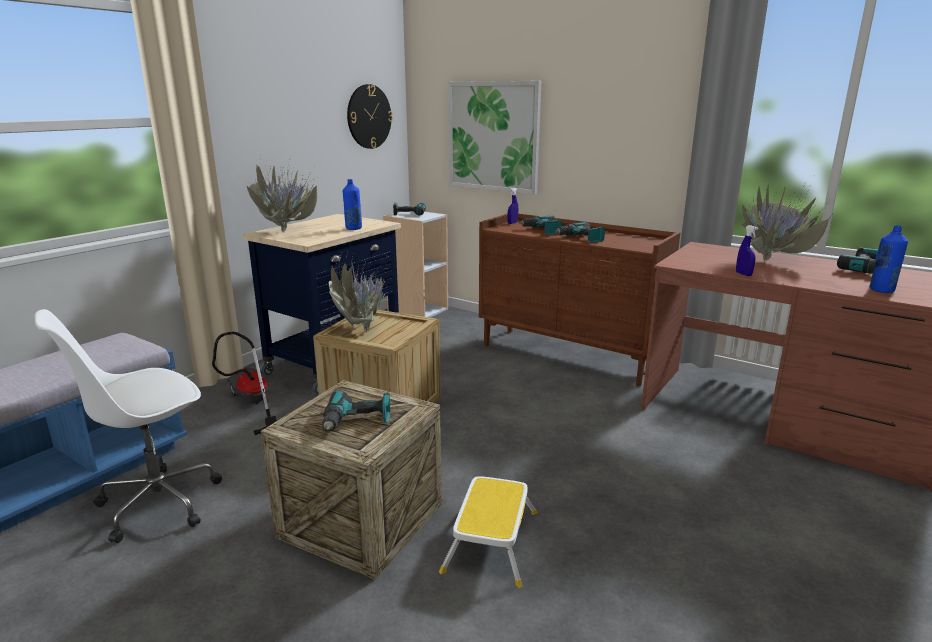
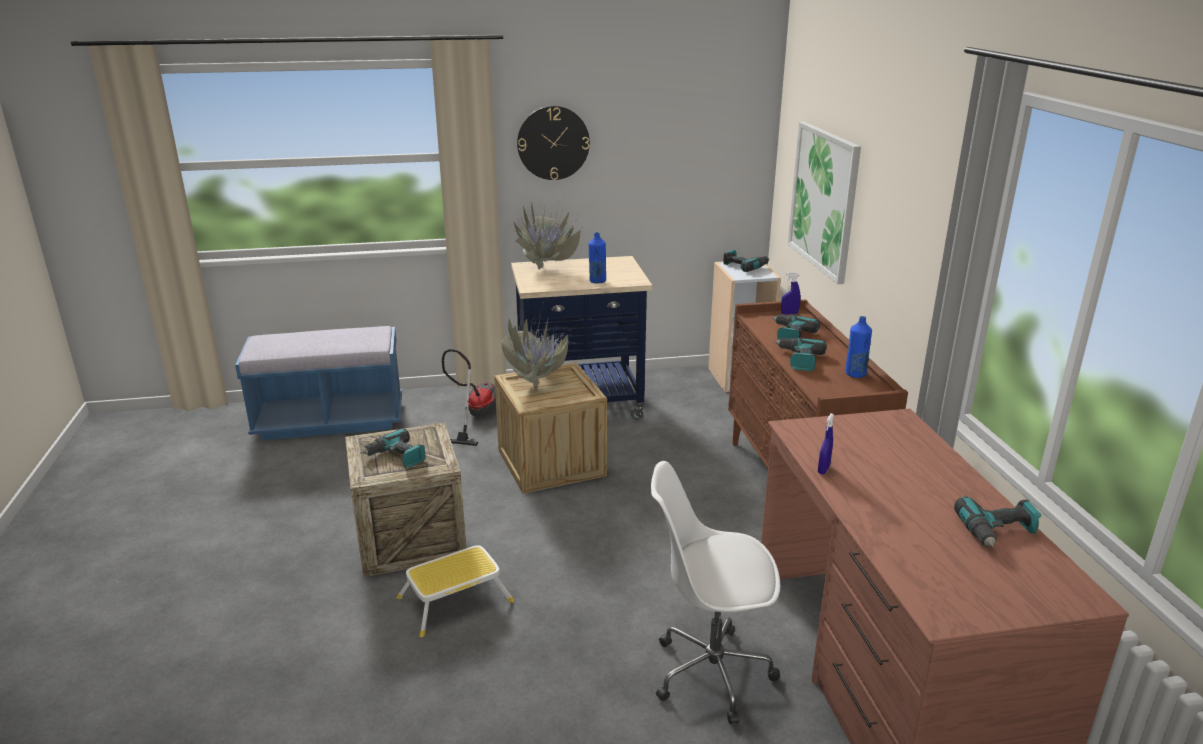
camera: 45 degrees right, 5 degrees up
(156, 504) = (336, 463): white office chair -> white office chair (708, 673)
(369, 116) = (711, 150): wall clock -> wall clock (553, 143)
(773, 261) = (917, 471): potted plant -> none
(881, 290) = (914, 556): blue bottle -> blue bottle (855, 374)

